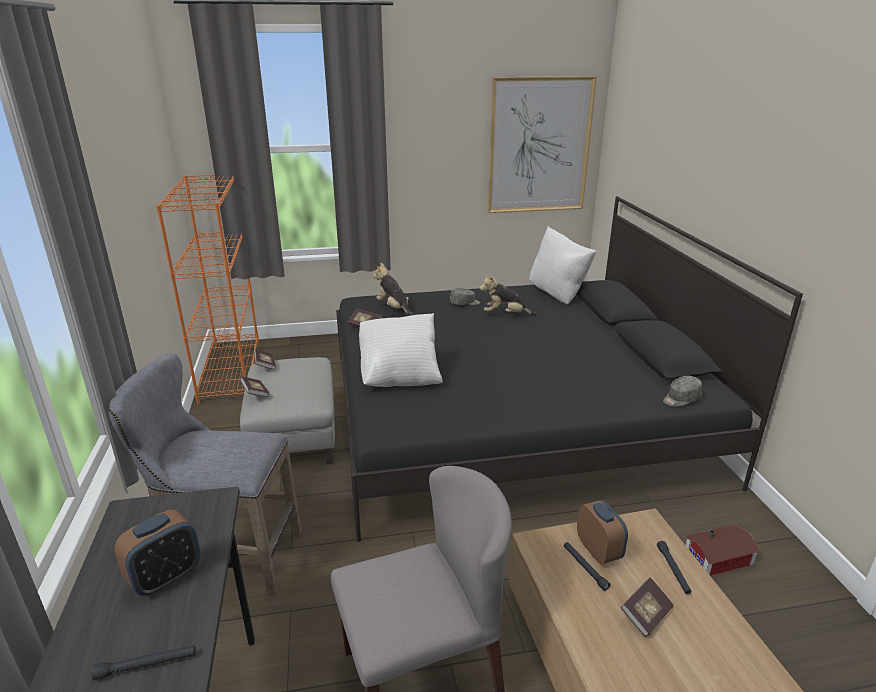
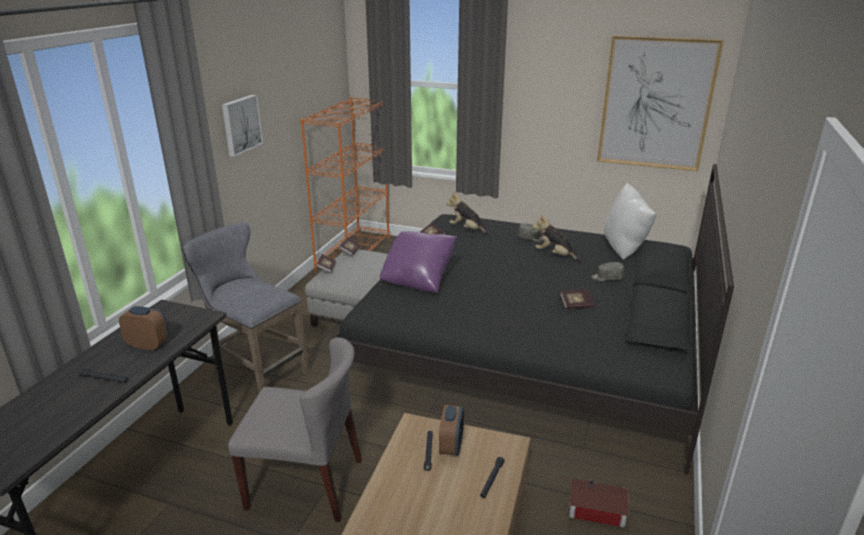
camera: 30 degrees right, 0 degrees up
(109, 217) = (240, 124): none -> picture
(166, 577) = (148, 345): alarm clock -> alarm clock turned 150 degrees counterclockwise
(394, 308) = (467, 230): plush toy -> plush toy turned 45 degrees counterclockwise
(400, 375) = (418, 280): white pillow -> purple pillow
(645, 615) = (437, 496): book -> book (576, 305)
(680, 399) = (626, 362): grey cap -> grey cap (607, 278)

